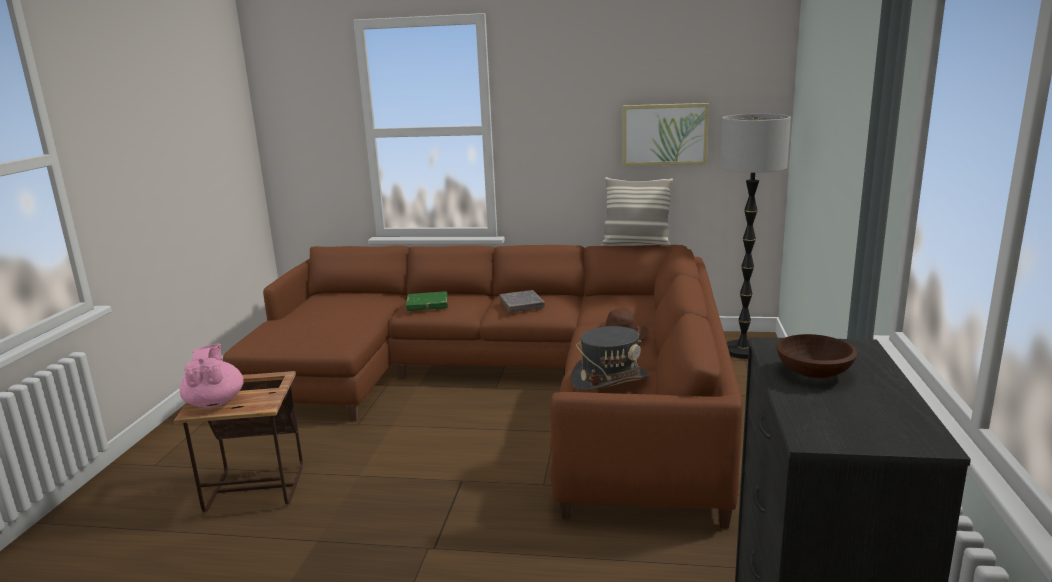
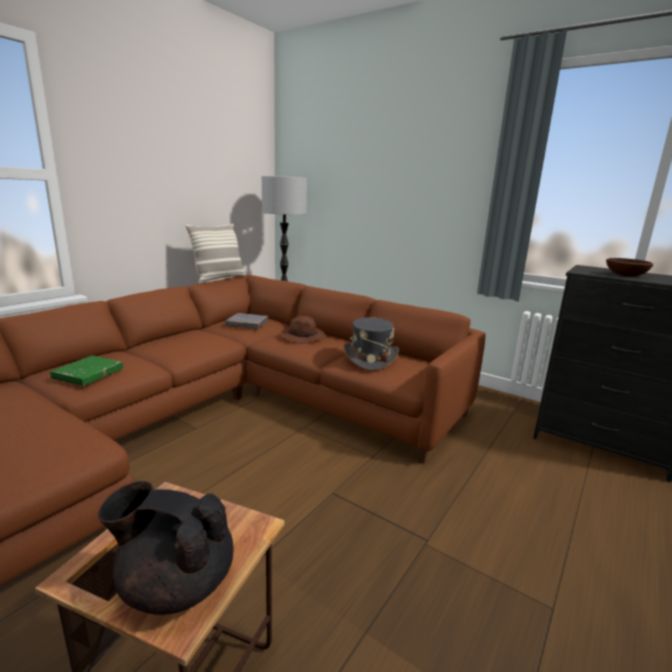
camera: 65 degrees left, 0 degrees up
(215, 402) = (176, 583): pink teapot -> black teapot
(521, 304) = (183, 344): grey book -> grey book (247, 323)
(664, 134) = (209, 190): picture -> none

